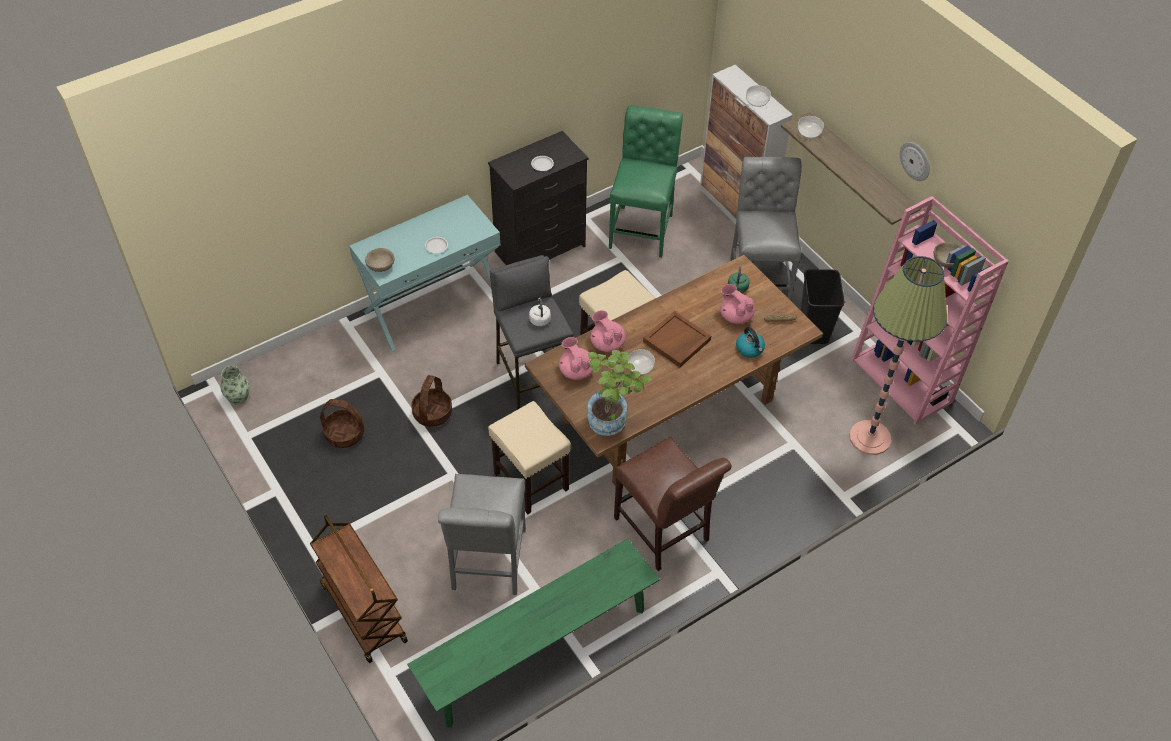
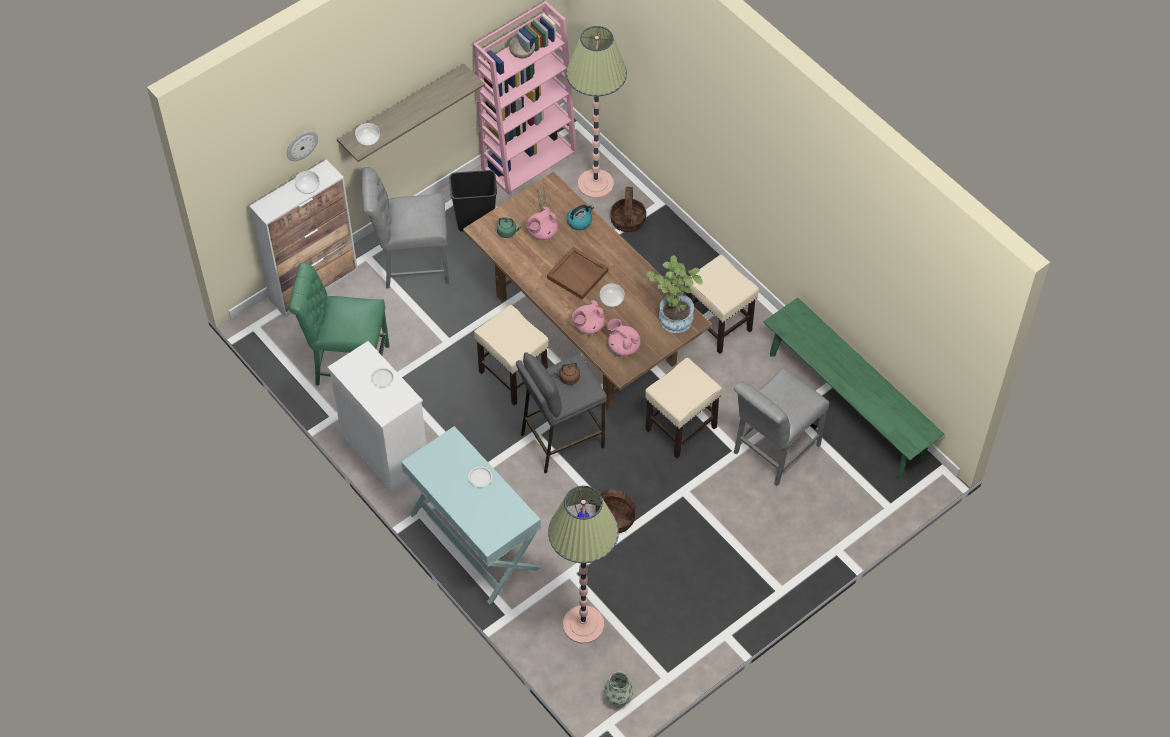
camera: 95 degrees left, 5 degrees up
(322, 377) = (583, 624): none -> floor lamp
(344, 434) = (651, 590): basket -> basket (628, 220)
(363, 612) = (838, 538): brown cart -> none
(381, 266) = (513, 522): beige bowl -> none
(487, 564) = (772, 451): grey chair -> grey chair turned 135 degrees clockwise
(540, 319) = (568, 378): white kettle -> brown kettle
(541, 249) = (385, 452): black dresser -> white dresser
(576, 371) = (623, 346): pink teapot -> pink teapot turned 75 degrees clockwise
(664, 533) = (718, 325): brown chair -> beige stool
(915, 161) = (445, 45): wall clock -> wall clock (301, 145)

